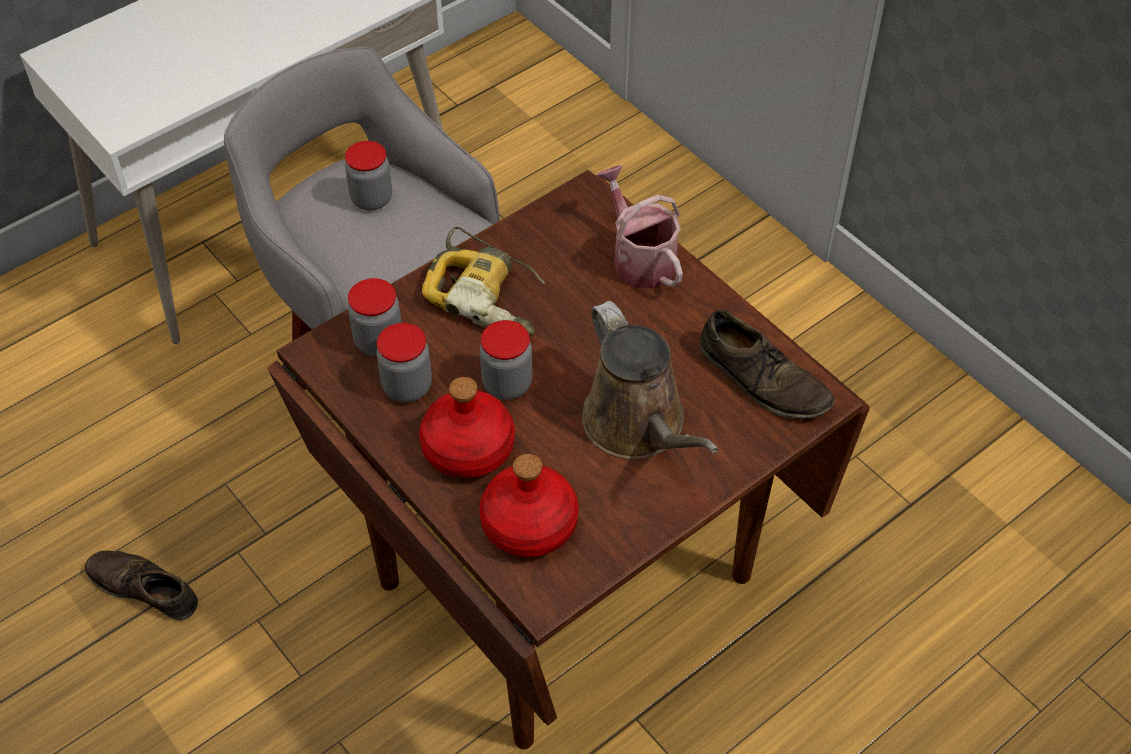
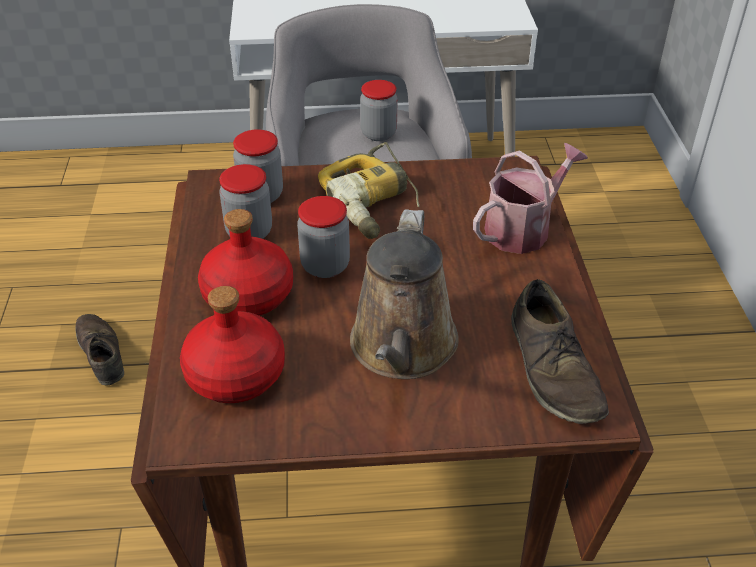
camera: 35 degrees right, 10 degrees down
(639, 258) = (523, 229): watering can -> watering can turned 45 degrees clockwise

